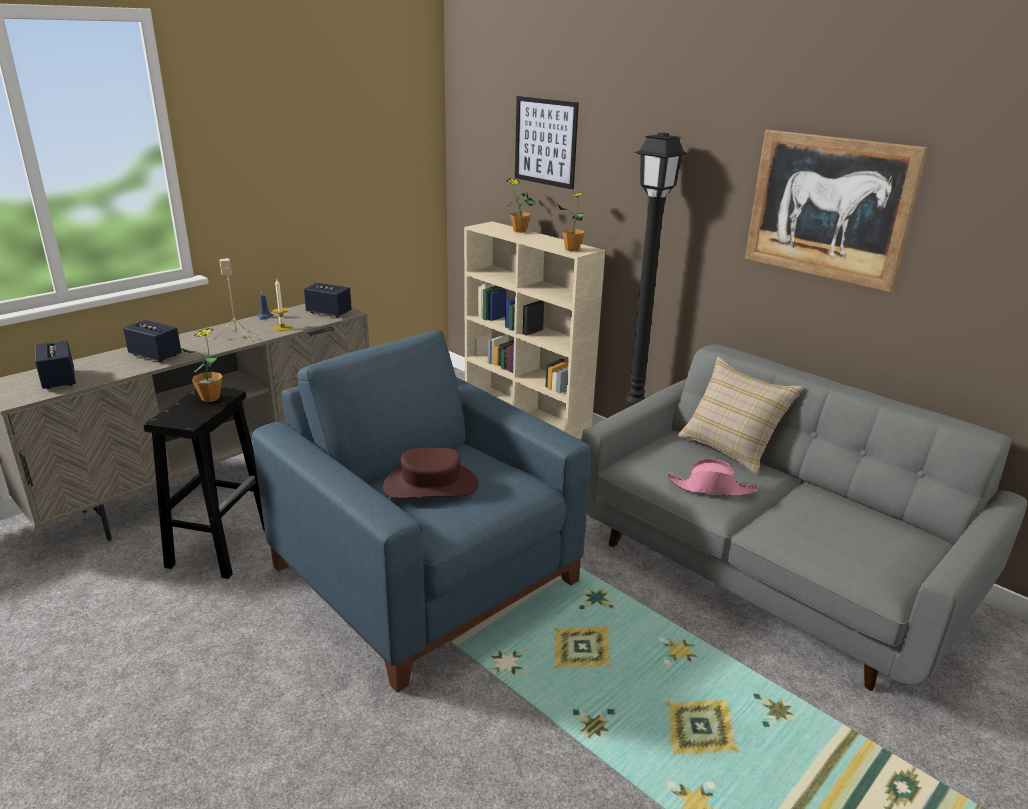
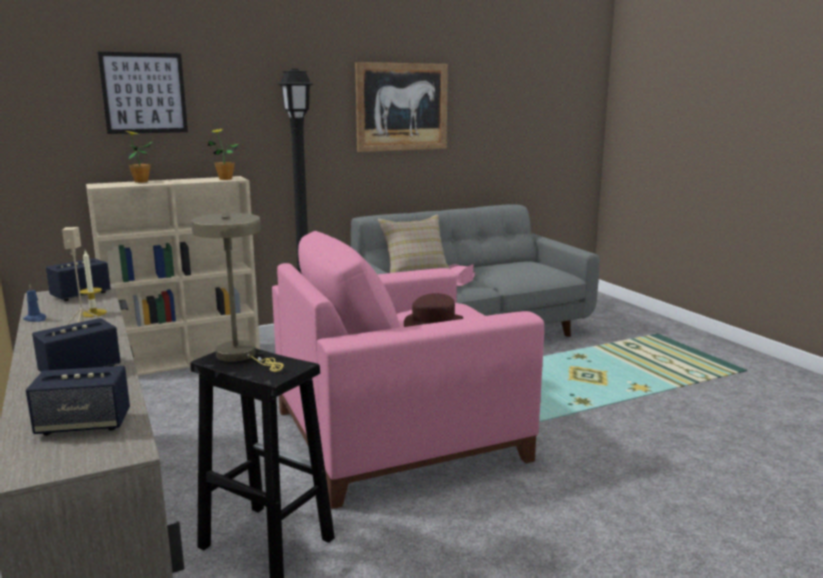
camera: 70 degrees left, 10 degrees down
(210, 398) = (241, 356): potted plant -> beige table lamp
(428, 575) = (400, 433): blue armchair -> pink armchair

